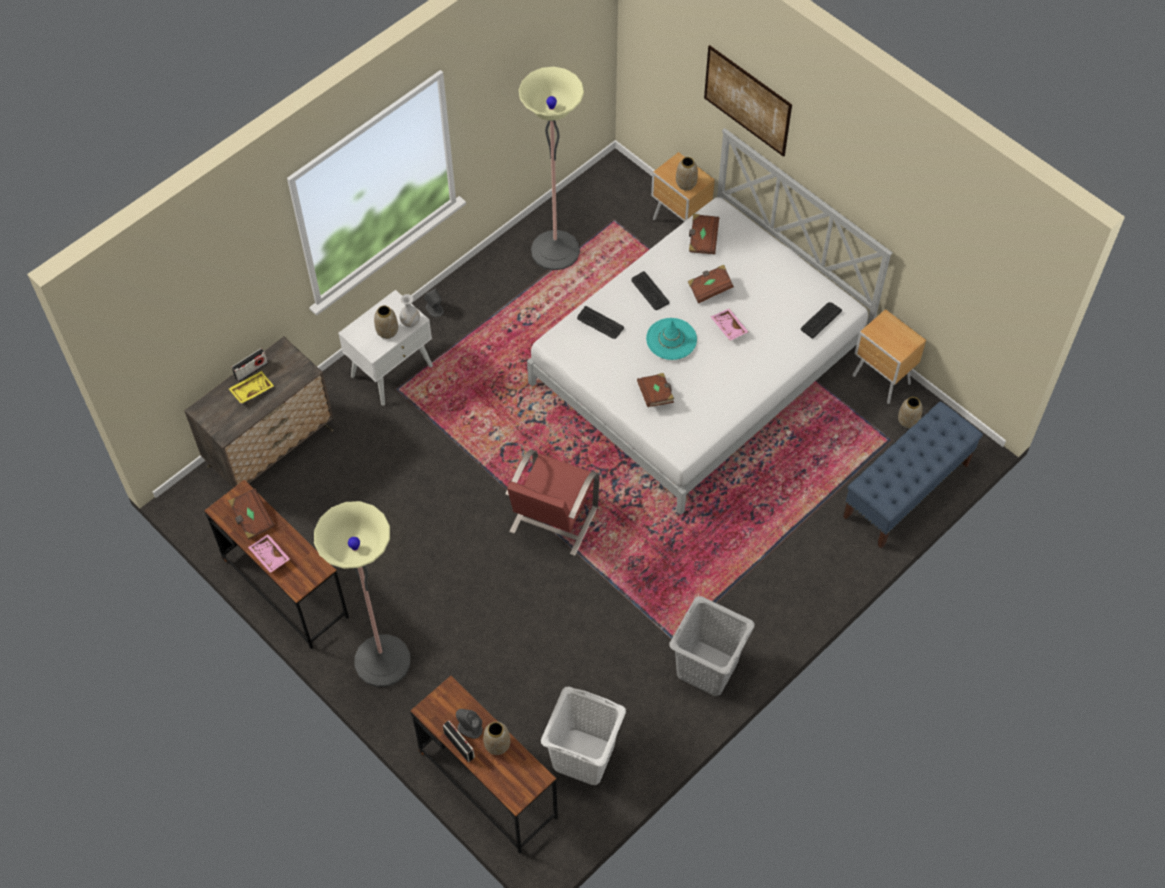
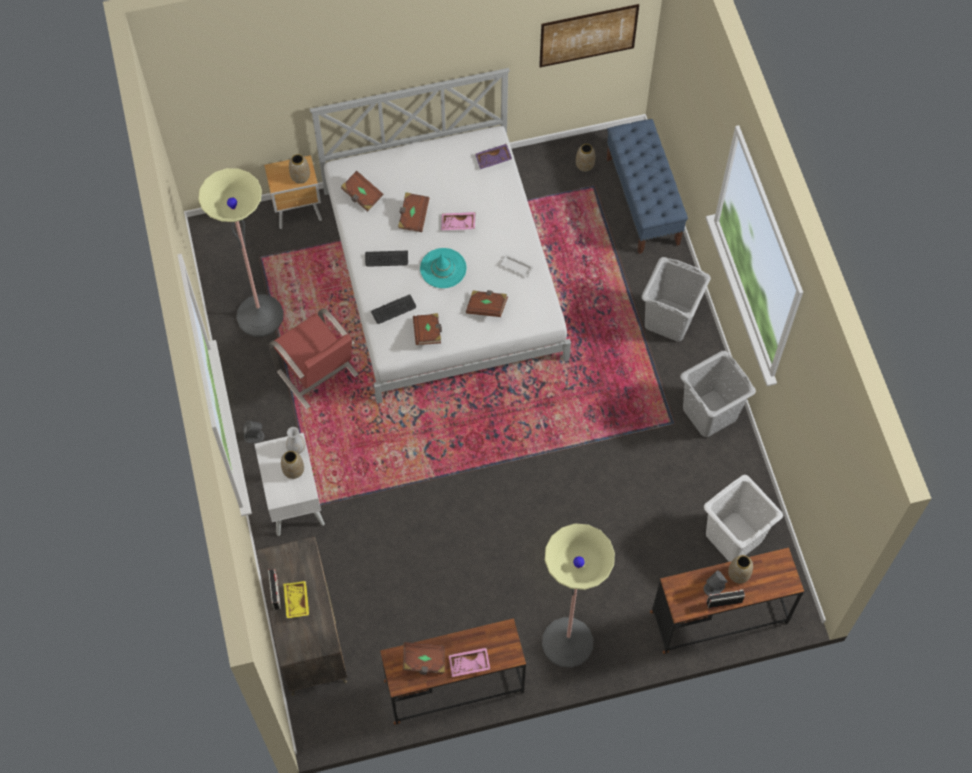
camera: 60 degrees left, 5 degrees up
(552, 520) = (517, 453): red chair -> red chair (317, 374)
(594, 361) = (428, 333): none -> brown book
(716, 396) = (516, 266): none -> white tray
(747, 100) = (323, 71): picture -> picture (588, 35)
(788, 581) = (670, 319): none -> grey laundry basket
(820, 320) = (493, 159): keyboard -> purple tray
(881, 381) = (539, 161): brown nightstand -> none

